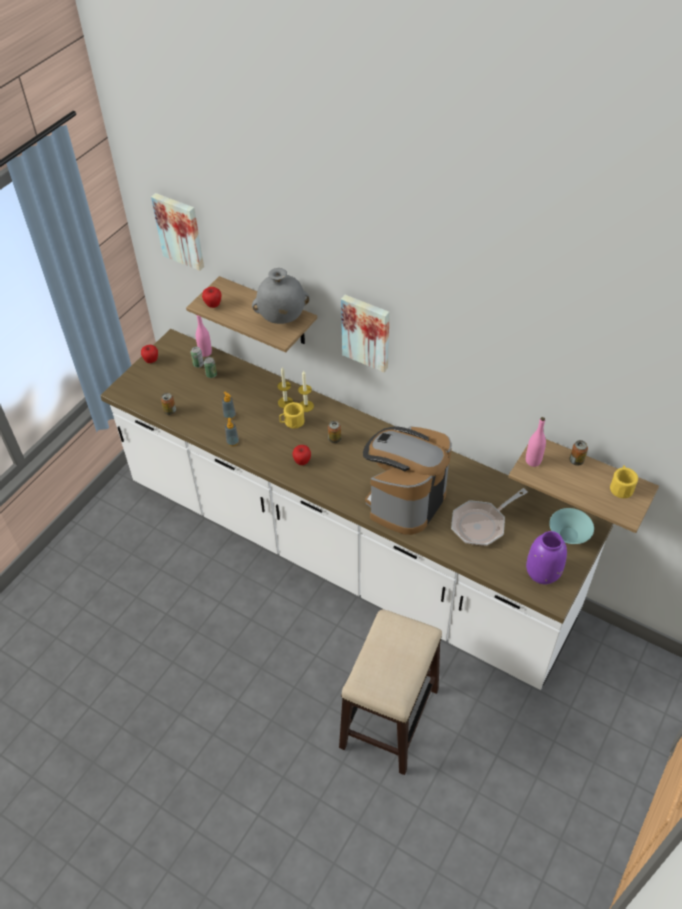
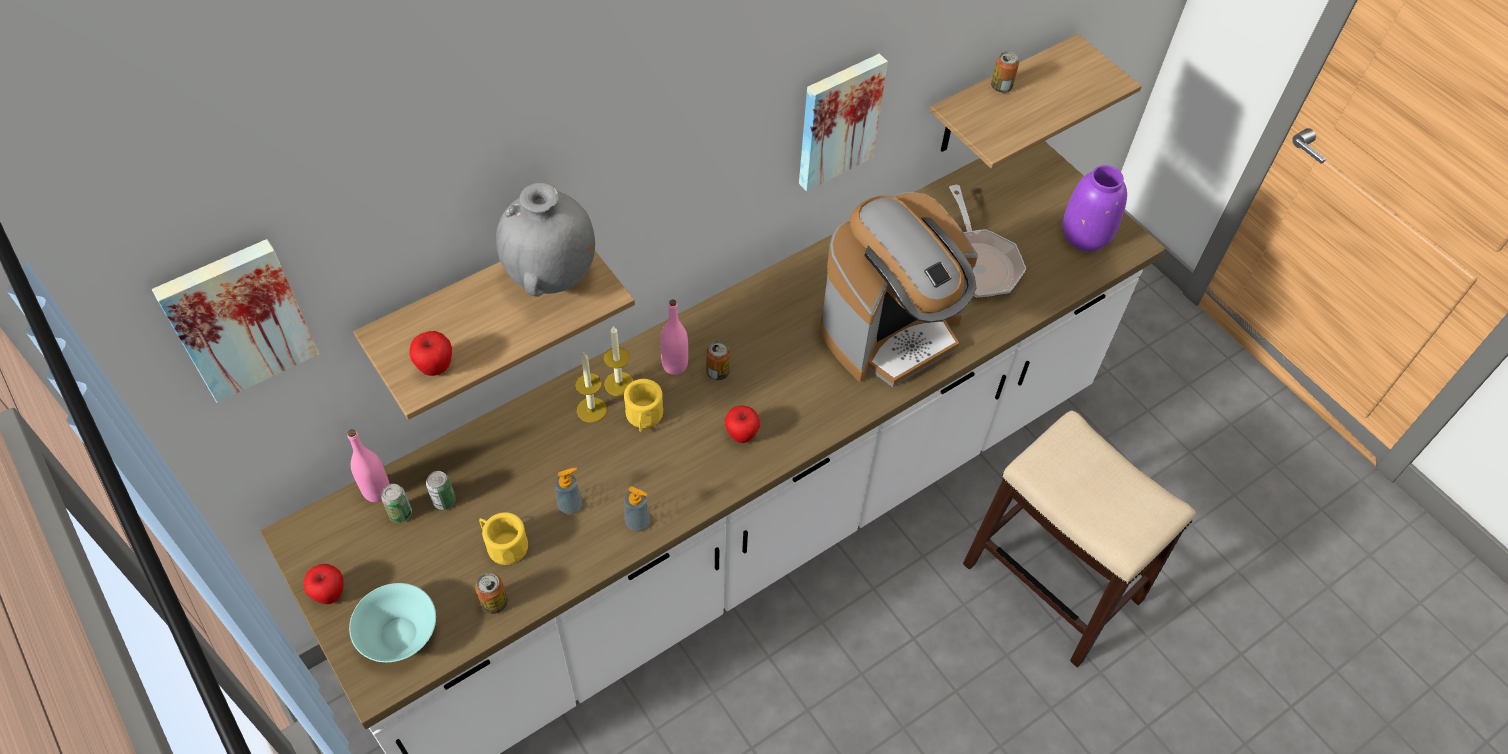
camera: 70 degrees left, 5 degrees up
(366, 332) = (670, 175): picture -> picture (837, 120)
(404, 500) = (891, 332): coffee machine -> coffee machine turned 90 degrees counterclockwise
(533, 461) = (980, 128): pink bottle -> pink bottle (675, 365)
(569, 535) = (1037, 183): turquoise bowl -> turquoise bowl (400, 634)
(621, 487) = (1066, 66): yellow mug -> yellow mug (503, 544)

